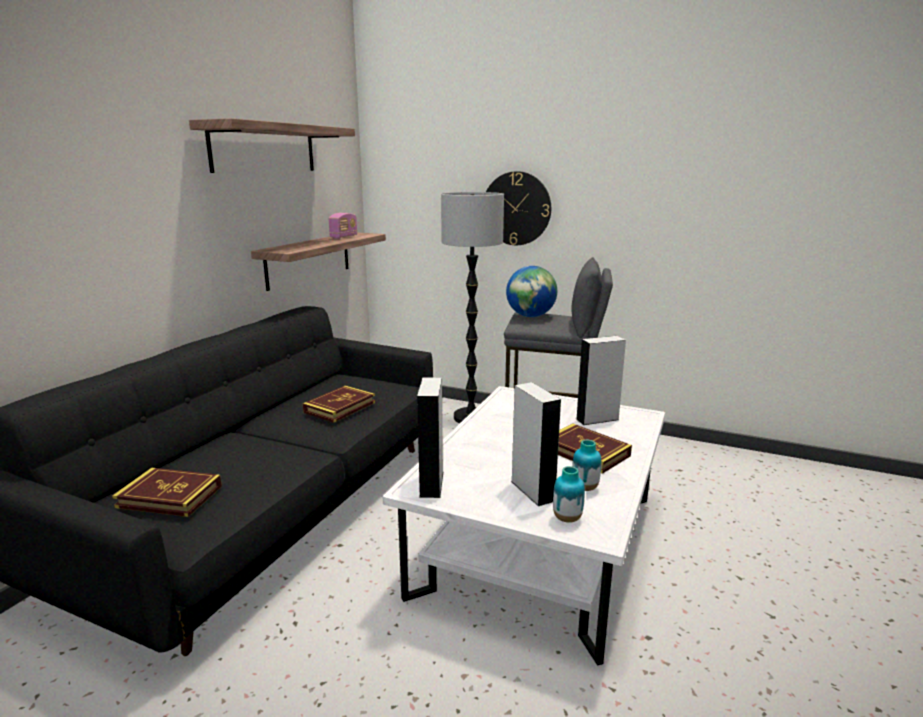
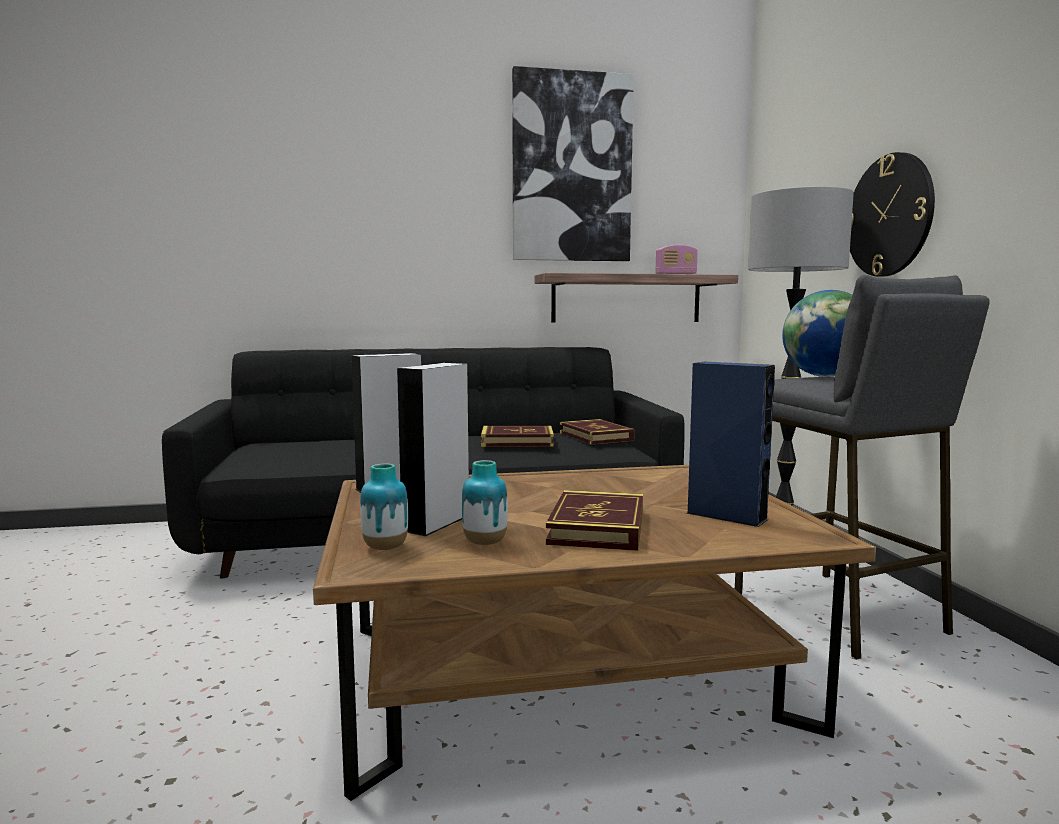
camera: 55 degrees right, 10 degrees down
(170, 496) = (283, 446): book -> book (595, 436)
(264, 148) = (571, 168): shelf -> picture
(539, 544) = (565, 676): white coffee table -> brown coffee table
(597, 419) = (726, 516): grey speaker -> blue speaker

